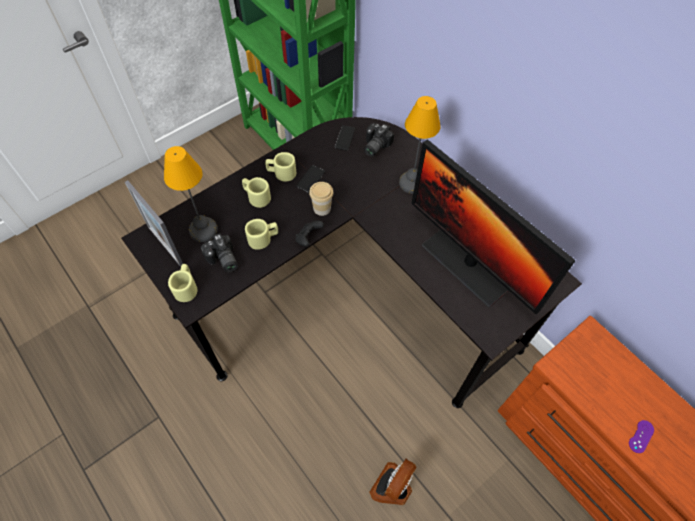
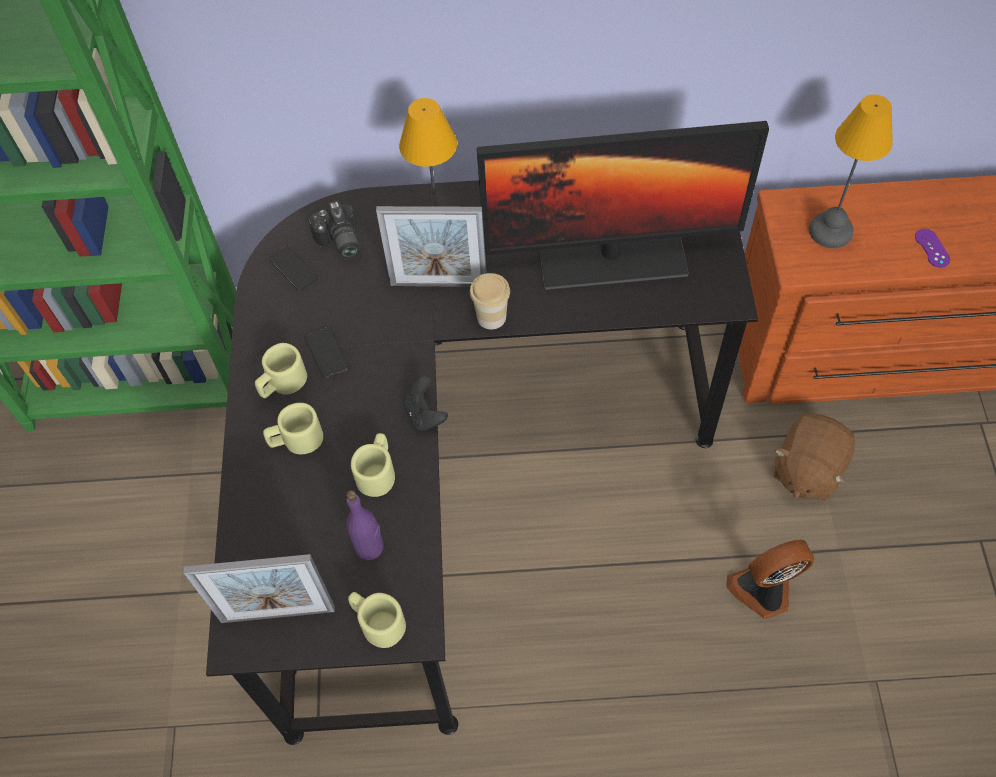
camera: 50 degrees left, 0 degrees up
(202, 230) = (293, 546): table lamp -> table lamp (830, 232)
(222, 260) = (369, 547): camera -> purple bottle
(322, 208) = (389, 368): cup -> cup (491, 317)
(385, 199) = (438, 284): none -> picture frame
(393, 487) = (763, 591): fan -> fan turned 90 degrees clockwise
(483, 469) = (807, 469): none -> brown plush toy

